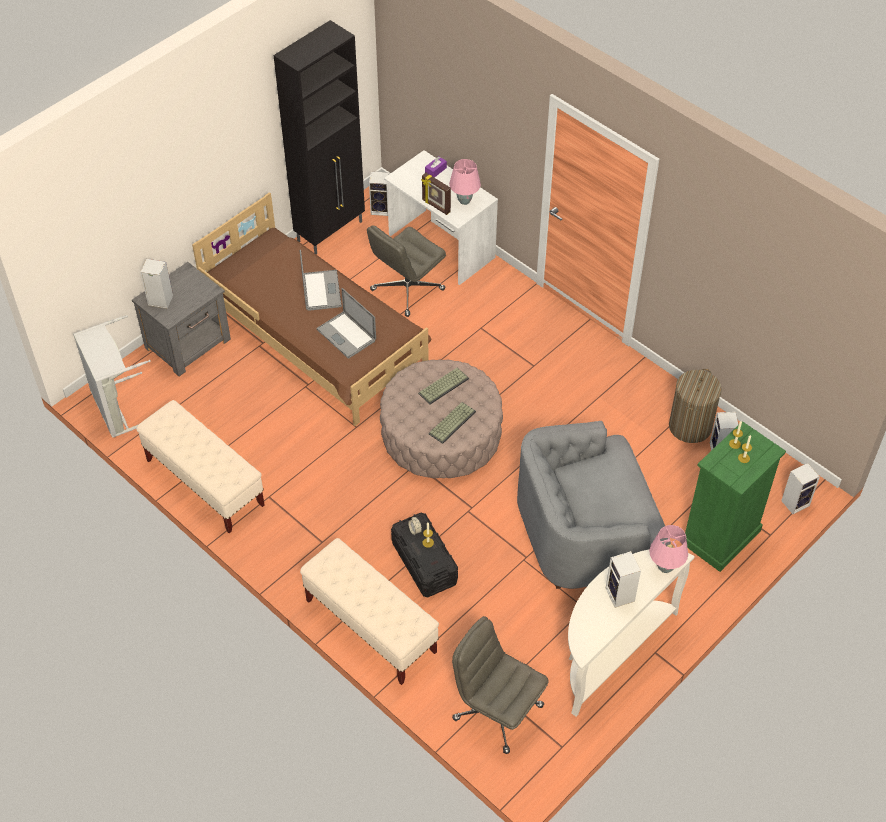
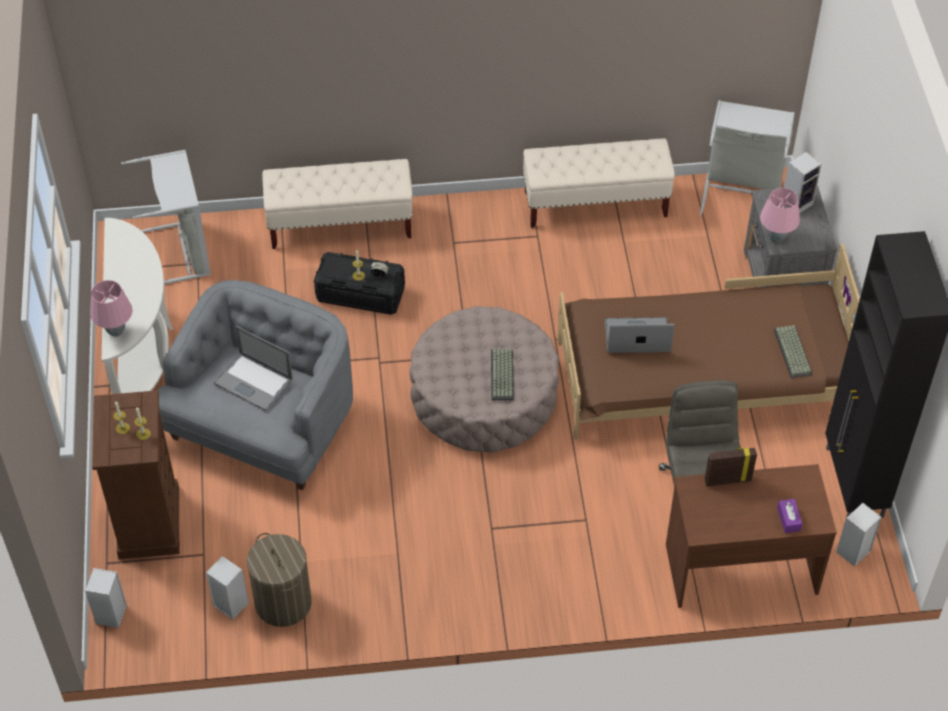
camera: 130 degrees right, 0 degrees up
(321, 290) = (718, 353): laptop -> laptop (253, 382)
(441, 247) = (740, 567): white desk -> brown desk
(452, 422) = (453, 353): keyboard -> keyboard (794, 352)
(464, 201) = (712, 511): pink table lamp -> pink table lamp (775, 237)
(496, 711) = (183, 252): grey office chair -> grey laundry basket
(621, 595) = (128, 284): speaker -> none
(720, 537) = (148, 522): green dresser -> brown dresser

